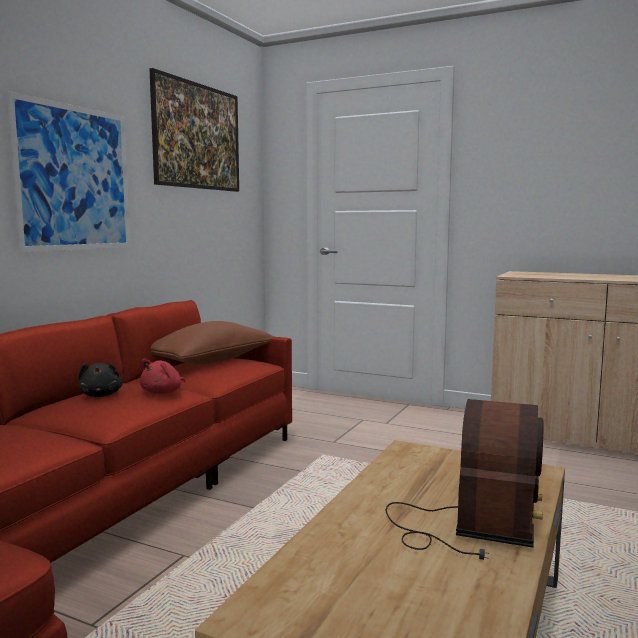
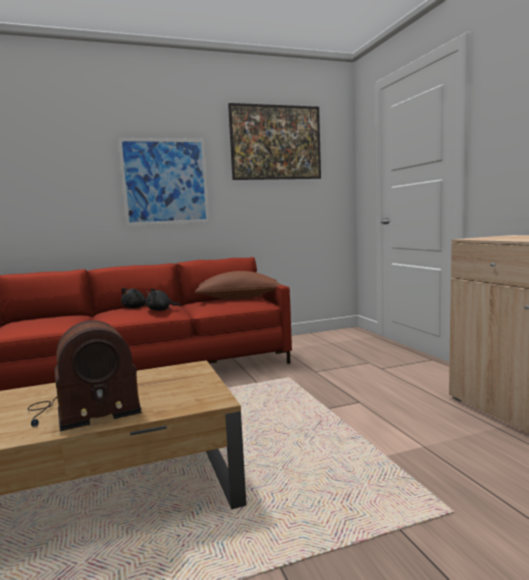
camera: 45 degrees right, 0 degrees up
(163, 392) = (161, 310): red plush toy -> black plush toy

